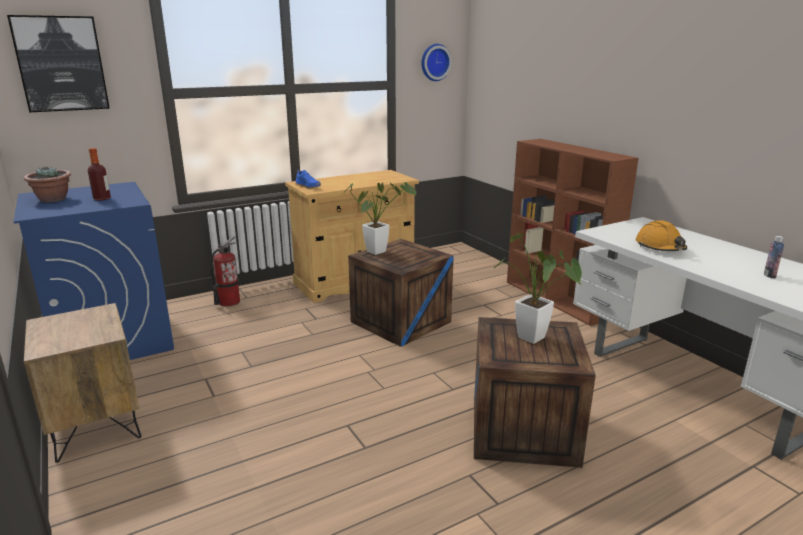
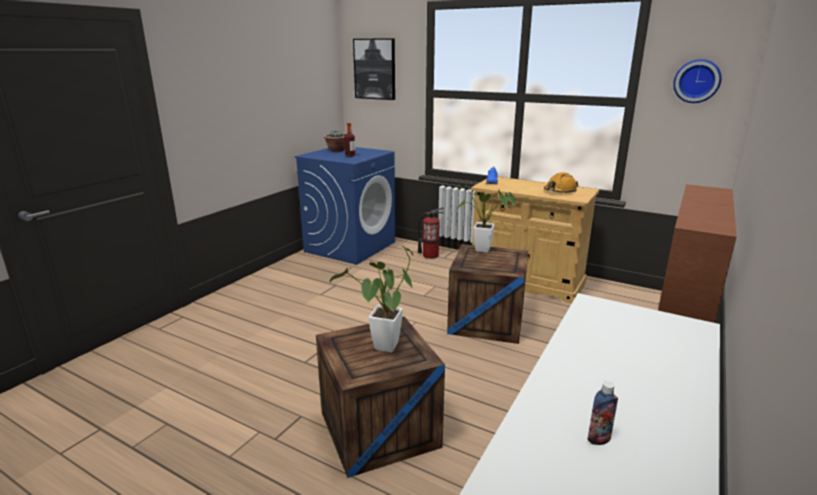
camera: 60 degrees right, 0 degrees up
(95, 426) = (270, 278): brown nightstand -> none
(660, 247) = (596, 346): orange hard hat -> orange hard hat (560, 191)

